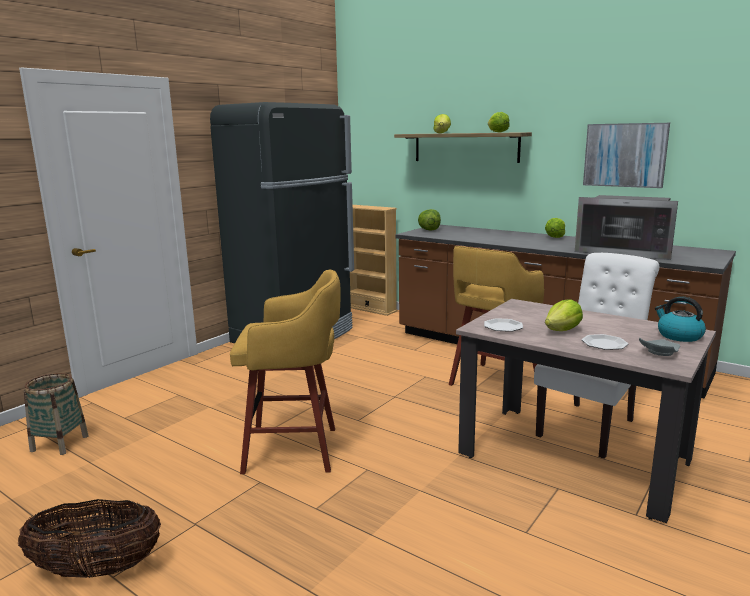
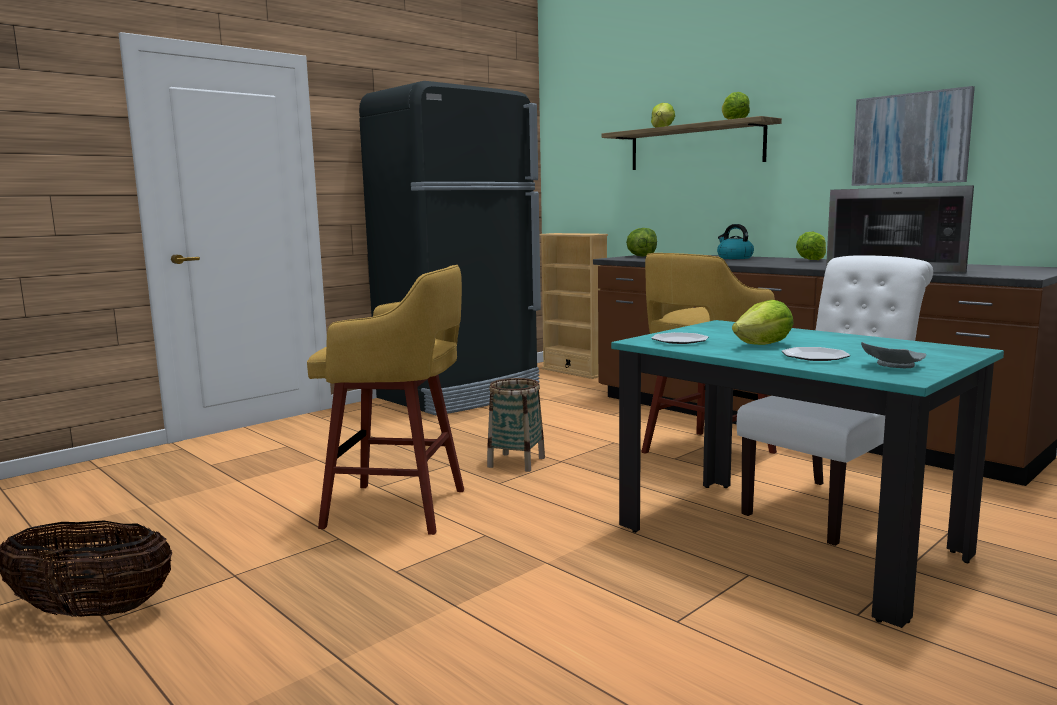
camera: 10 degrees right, 5 degrees down
(60, 443) = (123, 485): basket -> basket (516, 462)
(573, 457) = (787, 541): beige dining table -> turquoise dining table
(678, 336) = (938, 352): kettle -> kettle (734, 258)

